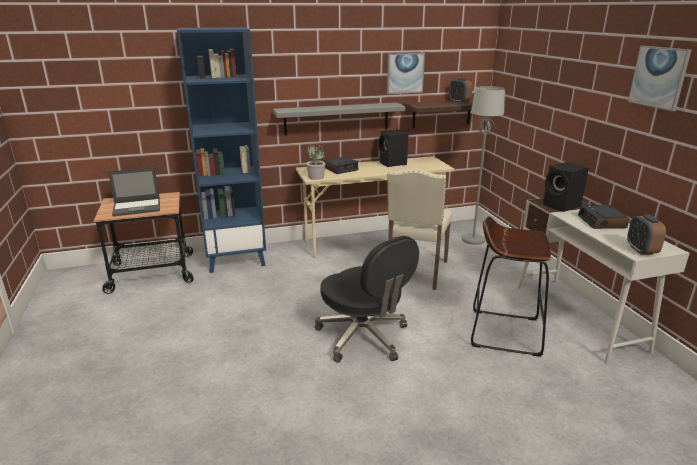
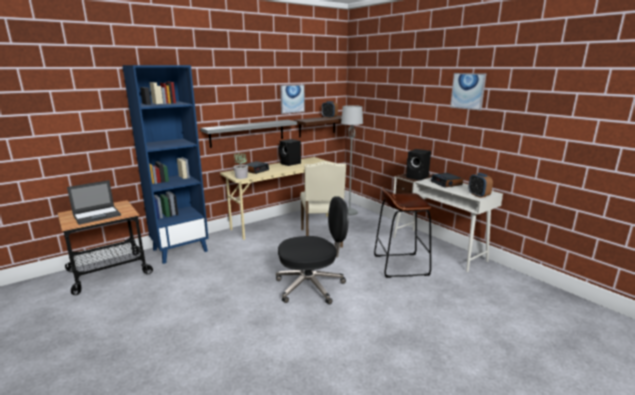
camera: 20 degrees left, 5 degrees down
(364, 337) = (311, 286): black office chair -> black office chair turned 45 degrees counterclockwise

